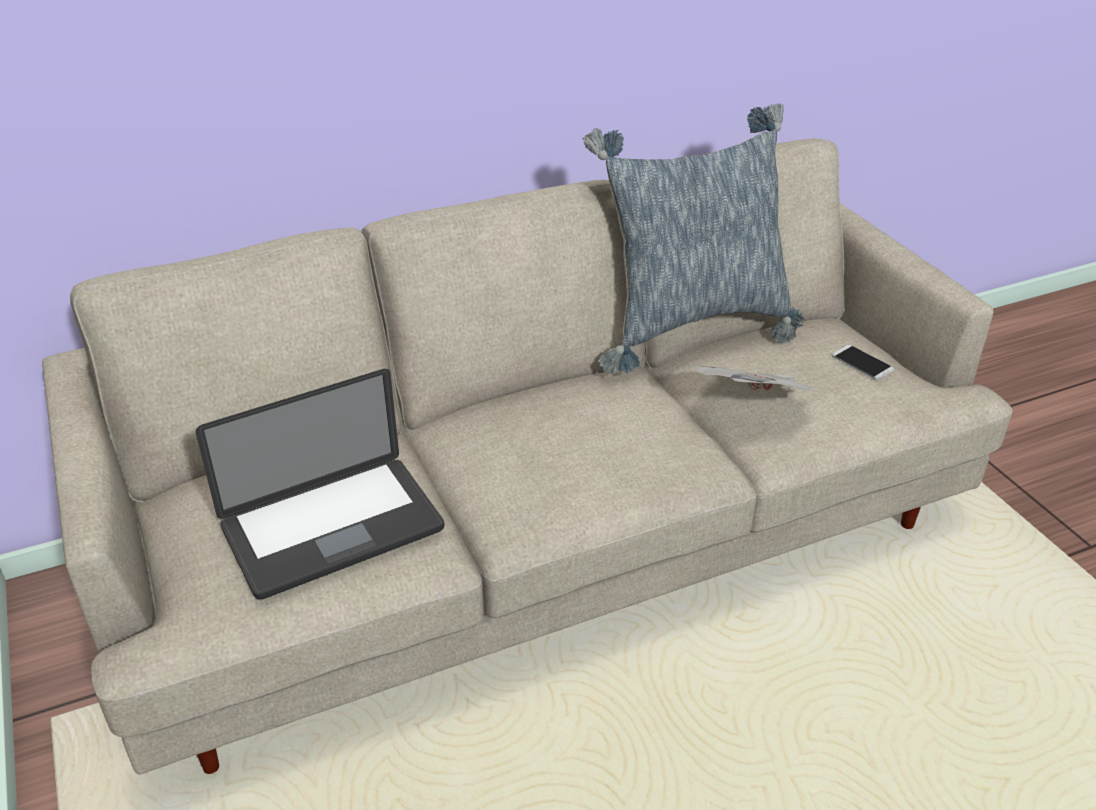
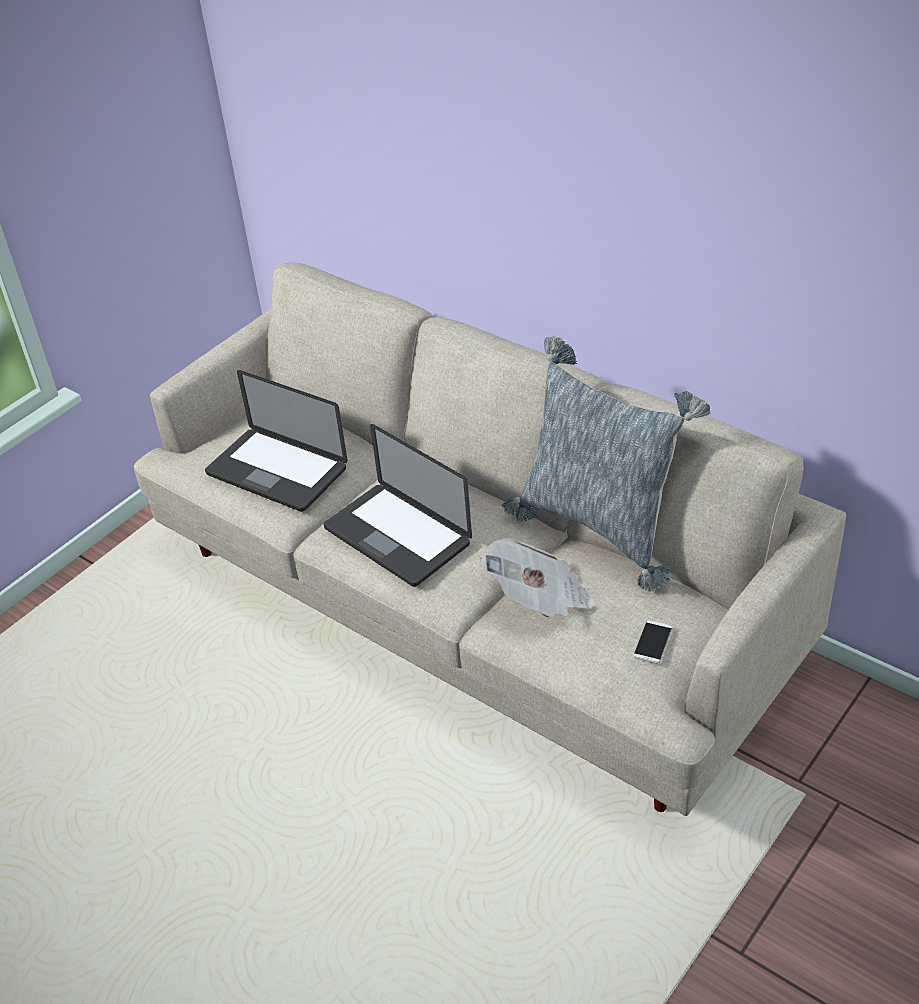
camera: 65 degrees right, 5 degrees up
(566, 467) = (397, 536): none -> laptop

